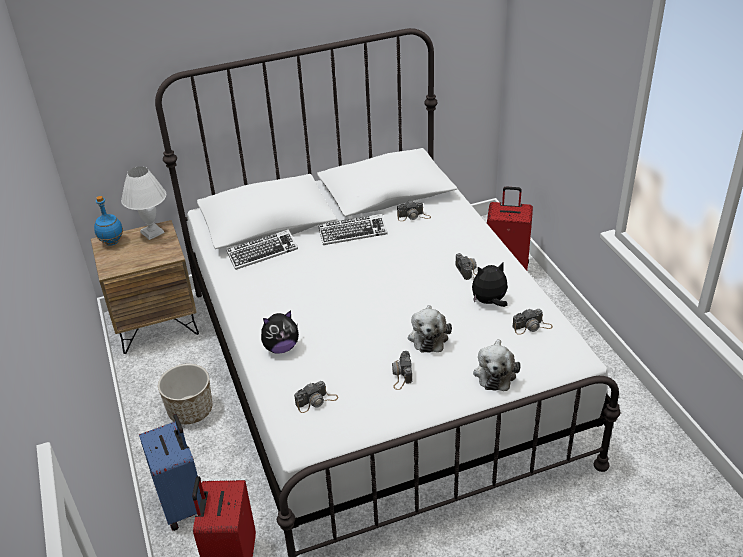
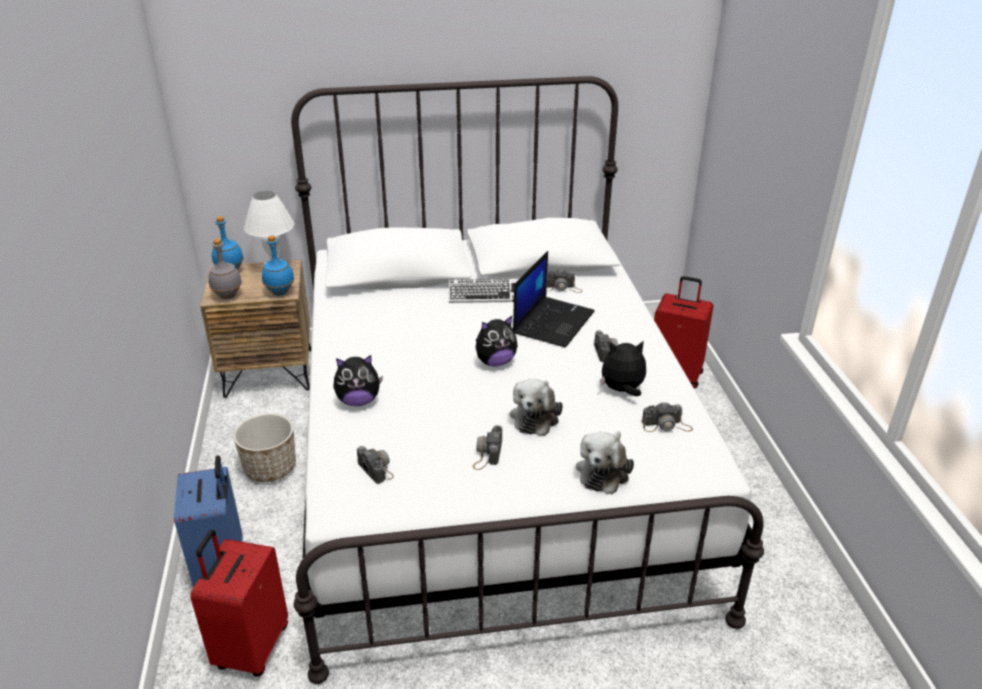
camera: 10 degrees right, 5 degrees down
(121, 266) = (228, 296): none -> grey bottle
(166, 255) = (280, 292): none -> blue bottle
(262, 253) = (379, 301): keyboard -> none
(316, 401) = (375, 466): camera -> camera turned 105 degrees counterclockwise
(380, 294) = (495, 362): none -> plush toy
(416, 249) = (553, 321): none -> laptop

